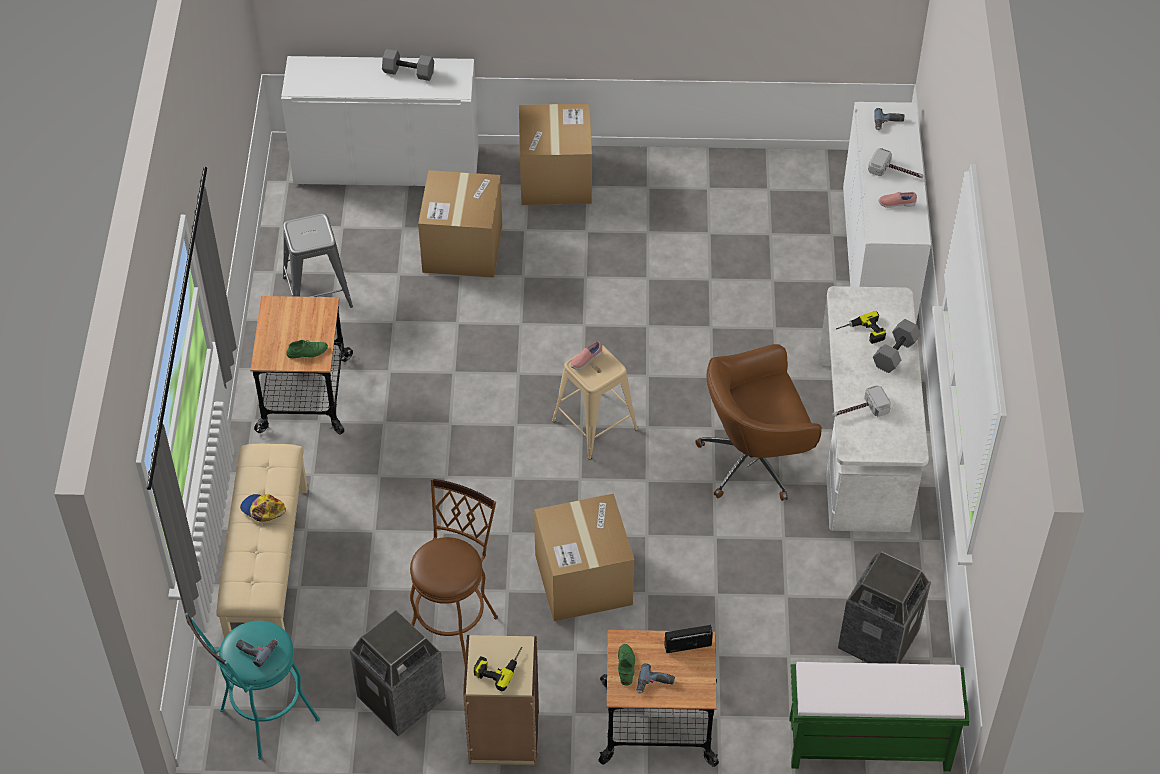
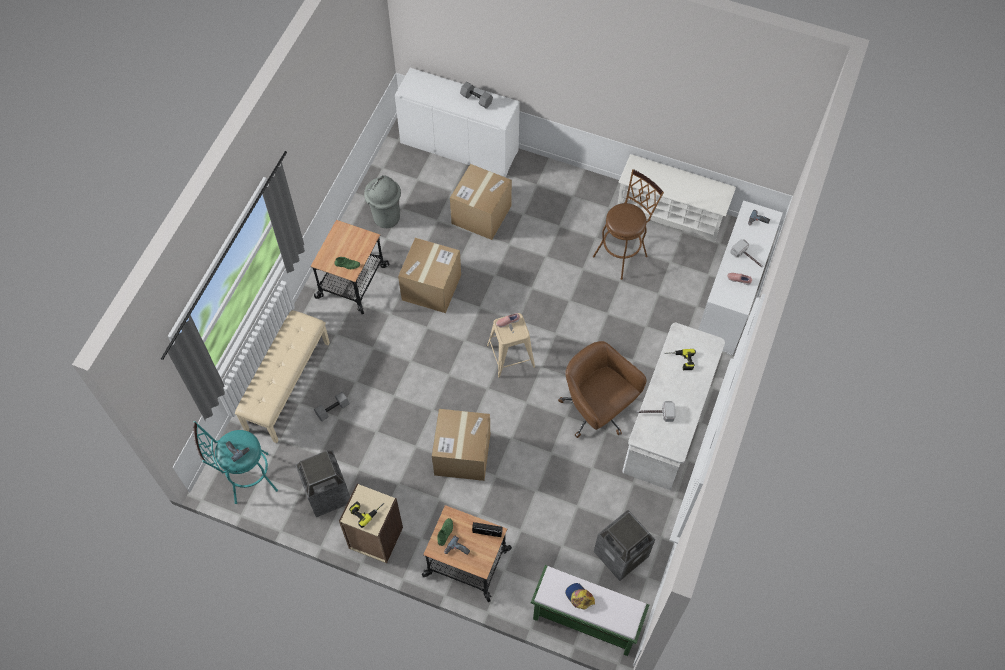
camera: 20 degrees right, 10 degrees up
(262, 510) = (284, 356): cap -> cap (579, 597)
(317, 292) = (386, 218): grey stool -> grey trash can
(455, 625) = (377, 458): brown stool -> brown stool (623, 253)
(555, 178) = (555, 185): cardboard box -> cardboard box (431, 287)
(740, 169) = (670, 213): none -> white shoe rack
(755, 460) = (596, 410): brown office chair -> brown office chair turned 45 degrees clockwise
(894, 352) = (695, 380): grey dumbbell -> grey dumbbell (332, 409)

